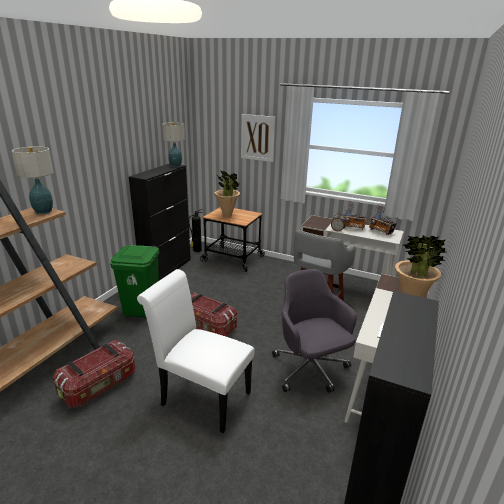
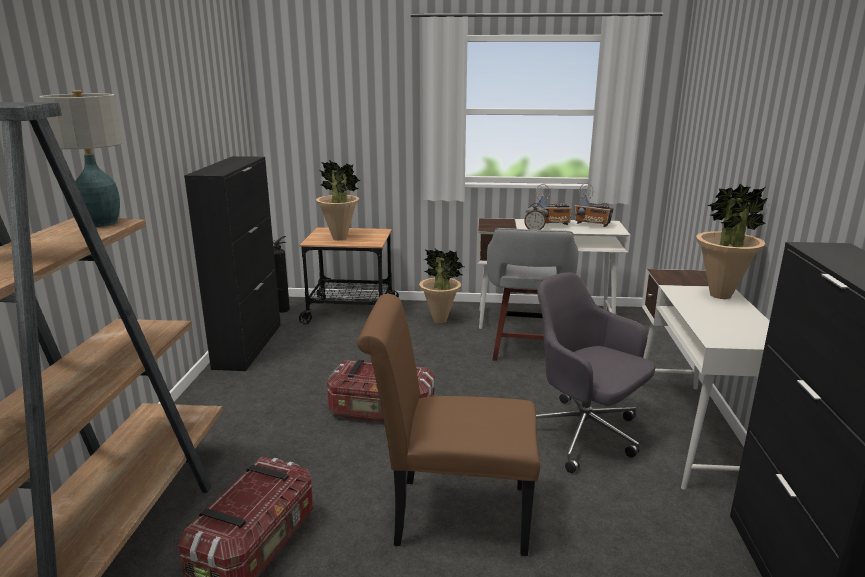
camera: 20 degrees left, 5 degrees down
(142, 310) = (250, 413): green trash can -> none
(175, 165) = (247, 158): table lamp -> none
(200, 396) = (450, 514): white chair -> brown chair
(258, 138) = (374, 106): picture -> none
(279, 274) = (440, 320): none -> potted plant

